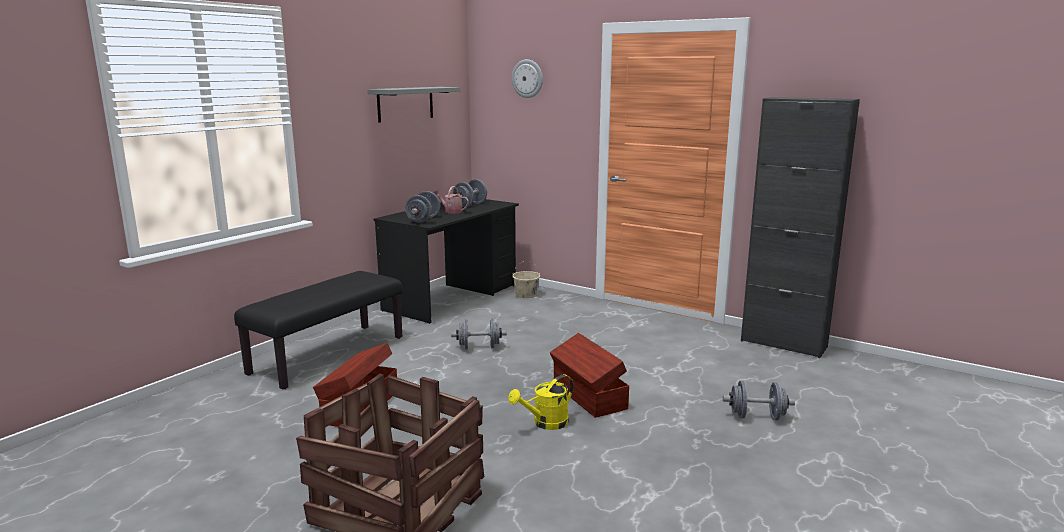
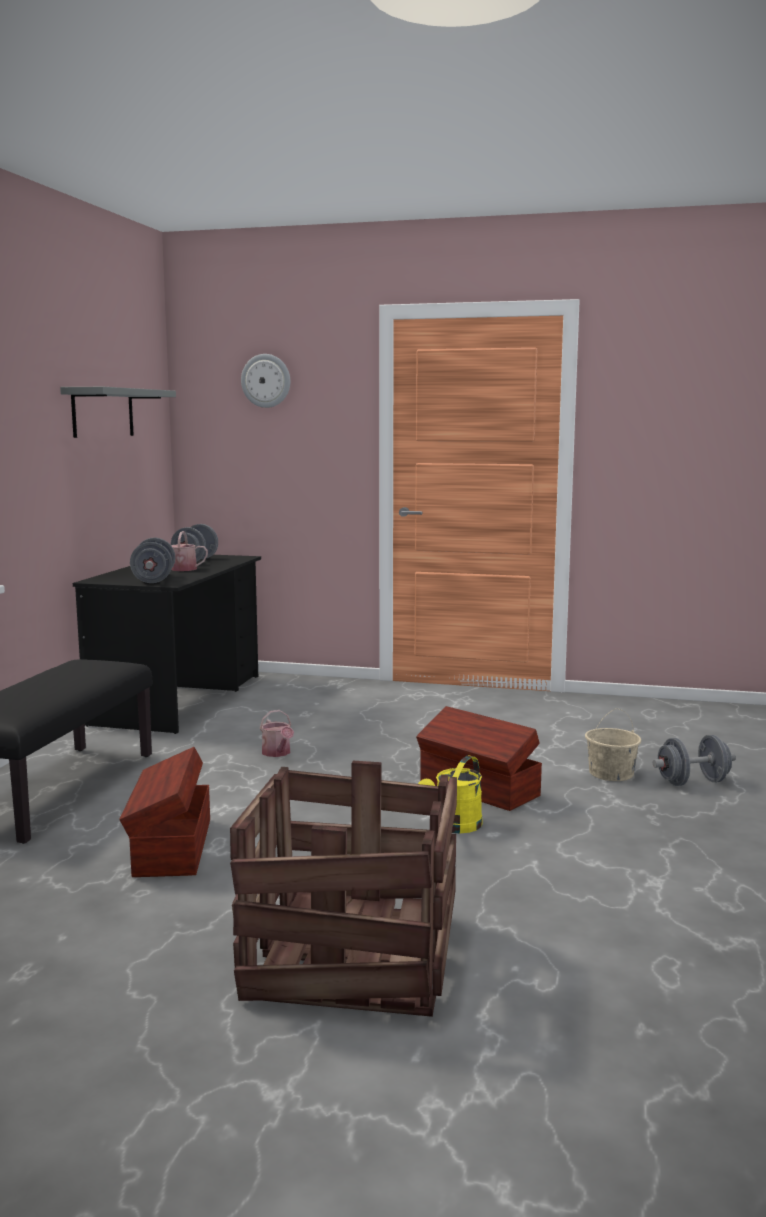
camera: 20 degrees left, 5 degrees down
(479, 347) = (277, 753): grey dumbbell -> watering can
(526, 294) = (283, 685): beige bucket -> beige bucket (611, 774)
(783, 343) = (650, 705): black cabinet -> none

